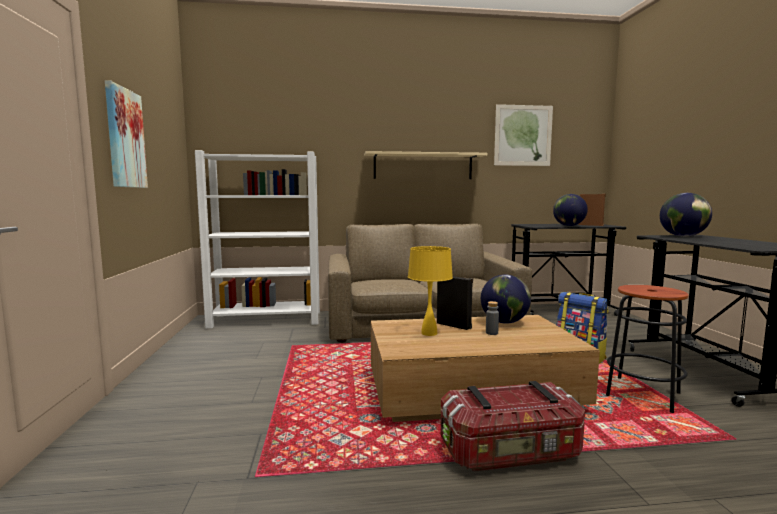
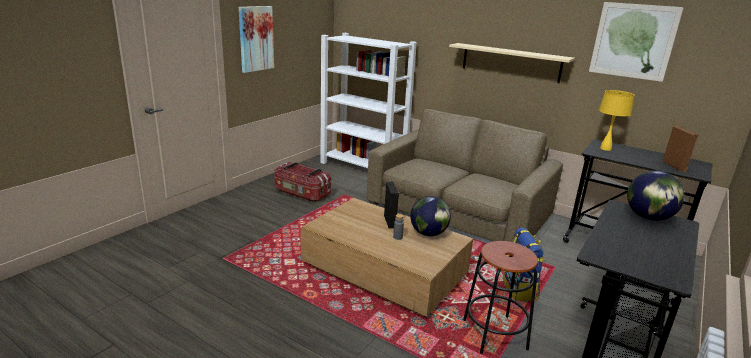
camera: 40 degrees right, 15 degrees up
(429, 333) = (362, 221): yellow table lamp -> yellow table lamp (606, 149)
(511, 453) = (333, 311): storage box -> storage box (301, 193)
(569, 226) = (639, 160): globe -> none

